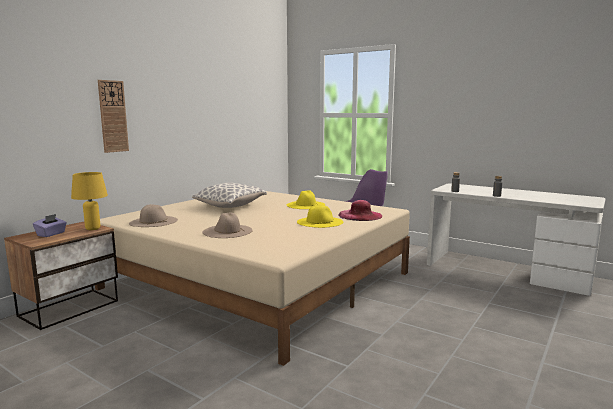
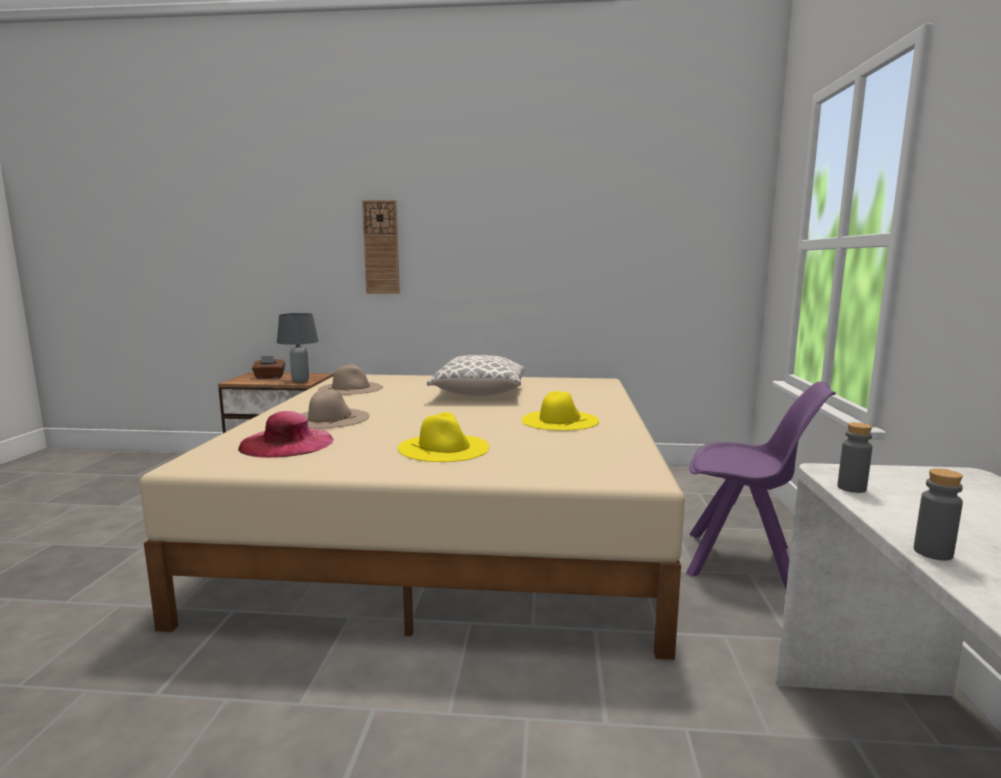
camera: 60 degrees right, 0 degrees up
(51, 234) = (269, 377): purple tissue box -> brown tissue box
(93, 229) = (300, 381): yellow table lamp -> grey table lamp
(360, 215) = (538, 463): pink hat -> pink hat (287, 443)

